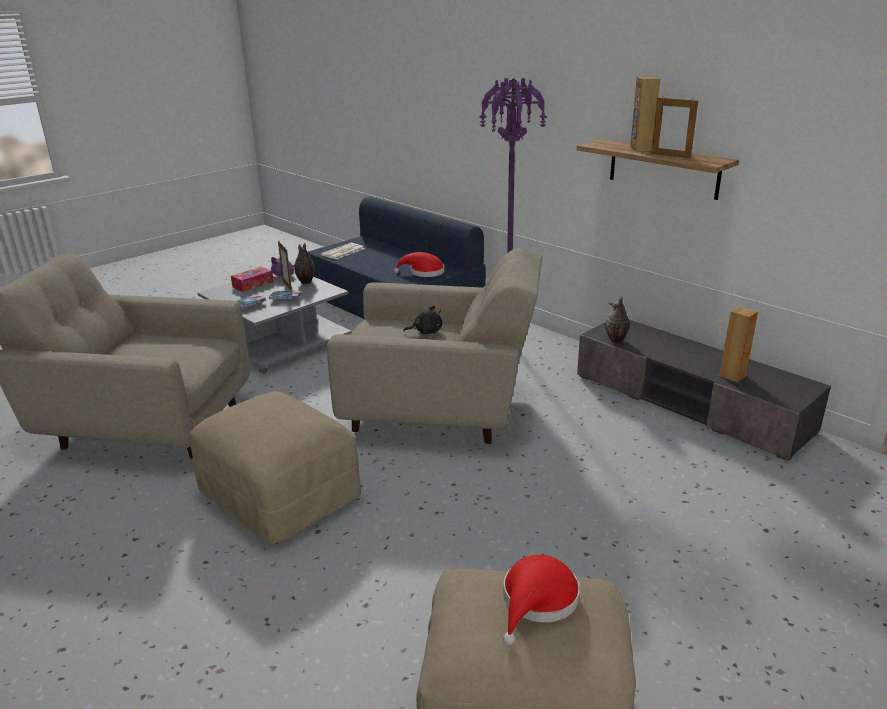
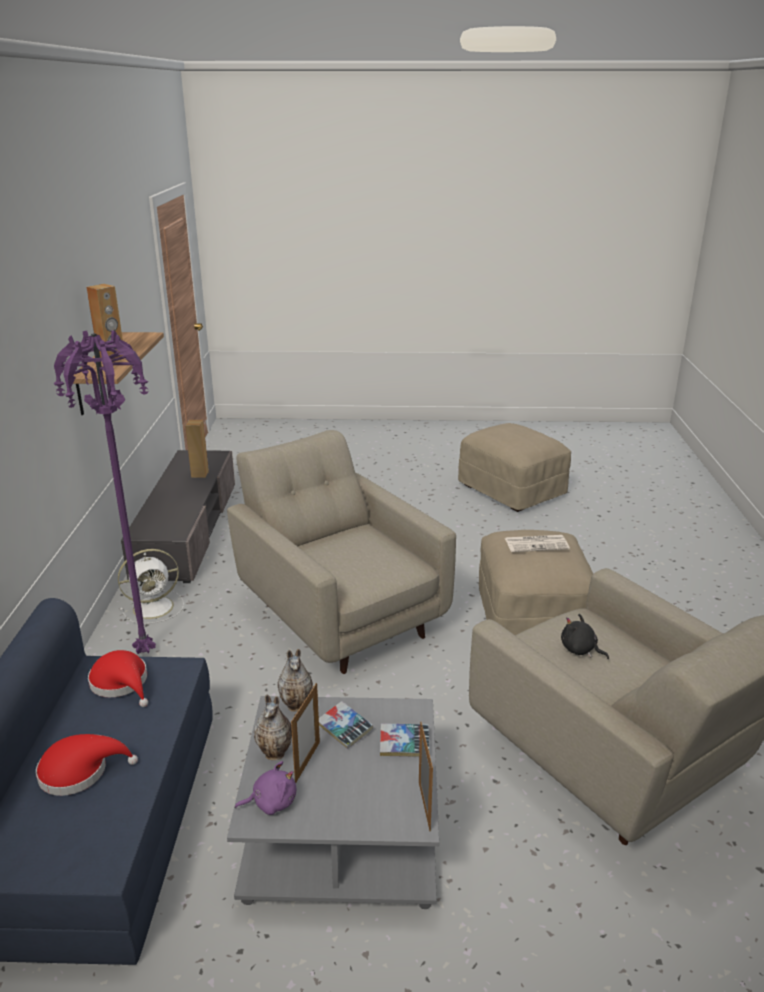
camera: 135 degrees left, 0 degrees up
(253, 284) = (343, 803): tissue box -> none
(343, 252) = (86, 834): newspaper -> newspaper (537, 544)
(426, 332) = (331, 553): black plush toy -> black plush toy (580, 650)
(537, 601) = (508, 433): red hat -> red hat (79, 771)
(560, 356) = (155, 607): none -> white fan
(615, 341) = (185, 523): vase -> vase (297, 705)
(670, 156) = (133, 346): picture frame -> picture frame (424, 806)

